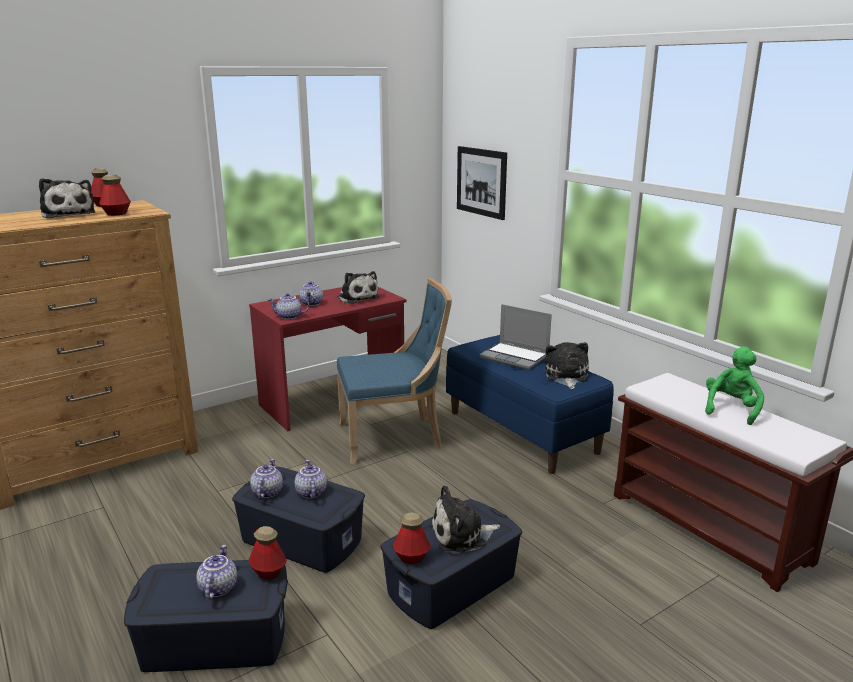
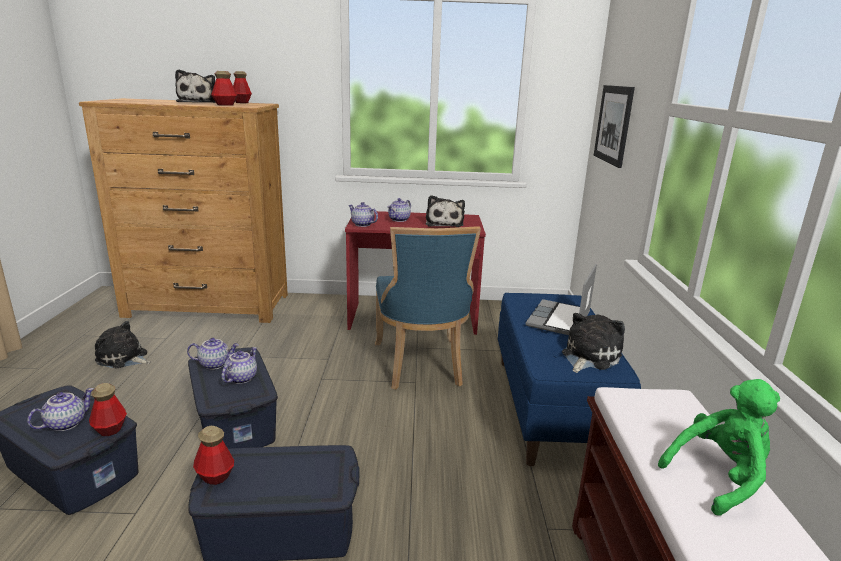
camera: 35 degrees right, 0 degrees up
(266, 492) = (215, 364): teapot -> teapot turned 45 degrees clockwise
(394, 437) = (421, 365): blue chair -> blue chair turned 60 degrees clockwise
(462, 535) = (287, 479): plush toy -> plush toy (124, 358)
(515, 357) = (559, 320): laptop -> laptop turned 45 degrees clockwise

